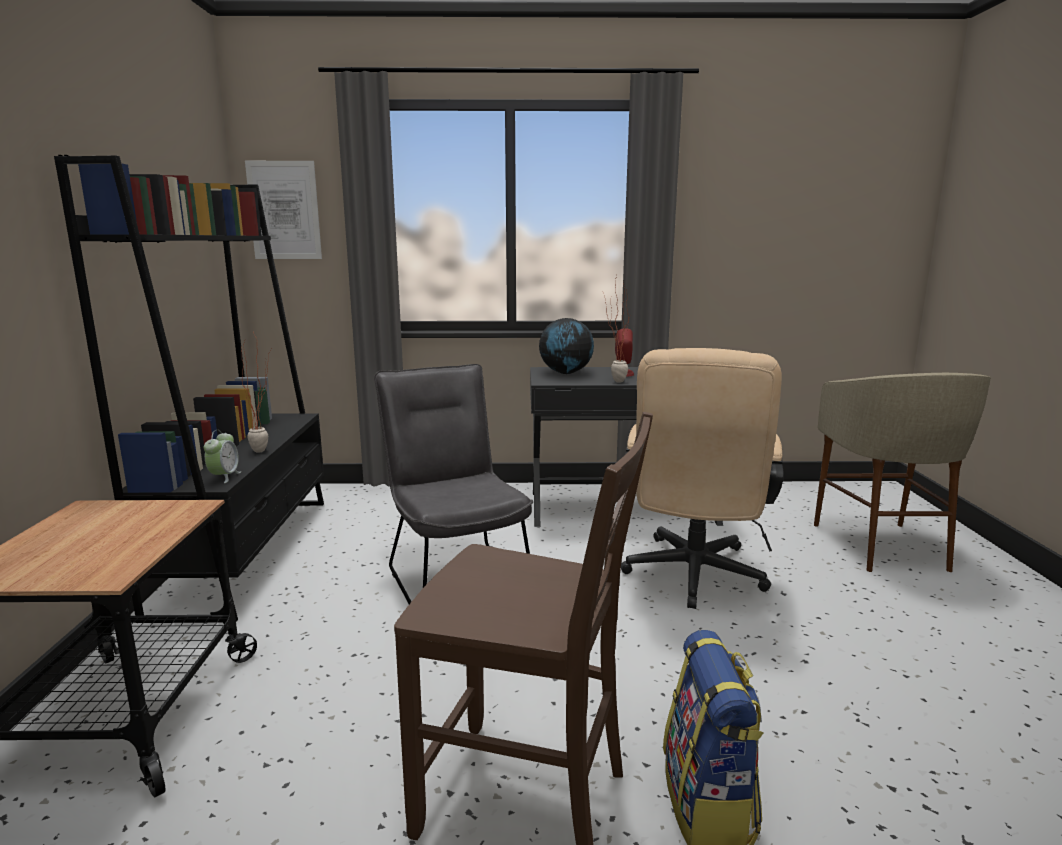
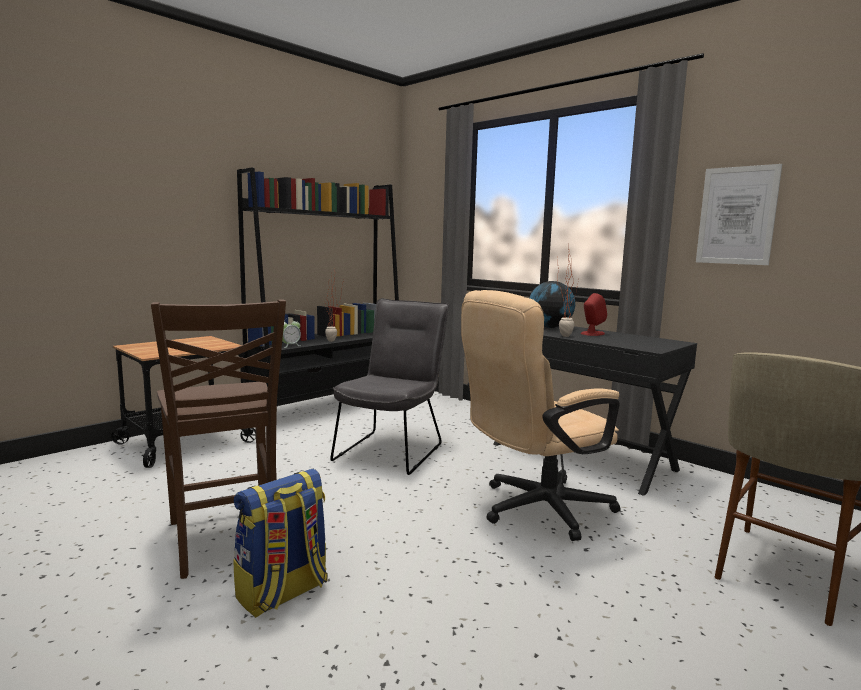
camera: 45 degrees right, 5 degrees down
(284, 210) = (421, 202): picture -> picture (736, 215)

